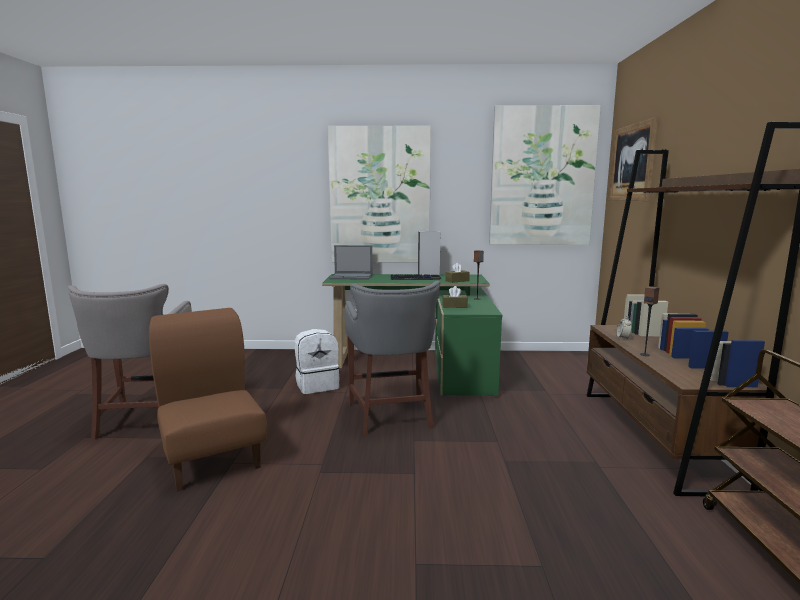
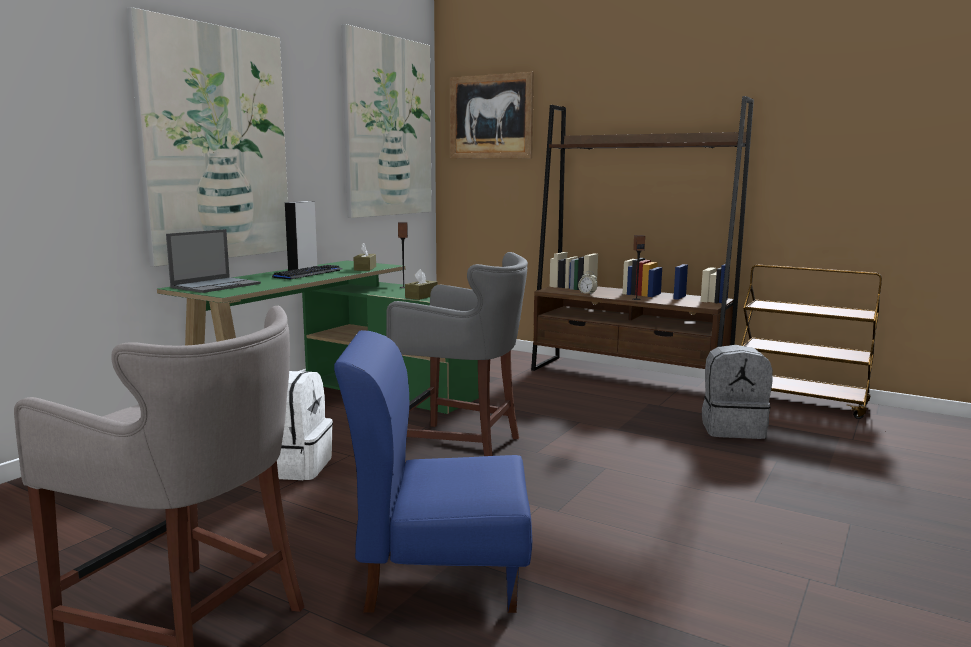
camera: 60 degrees left, 0 degrees up
(213, 458) = (440, 574): brown chair -> blue chair
(598, 521) = (733, 429): none -> grey backpack

